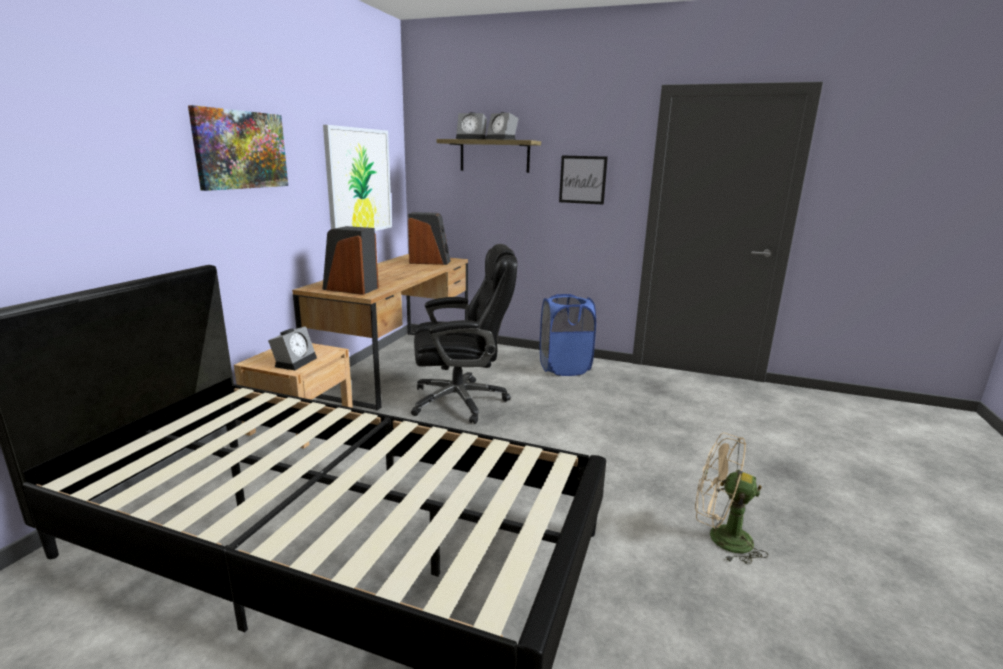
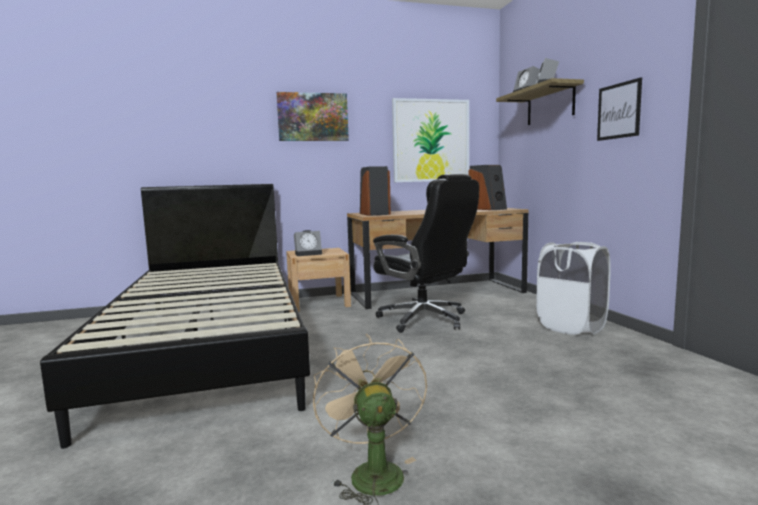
camera: 55 degrees right, 10 degrees down
(564, 368) = (571, 327): blue laundry basket -> white laundry basket

